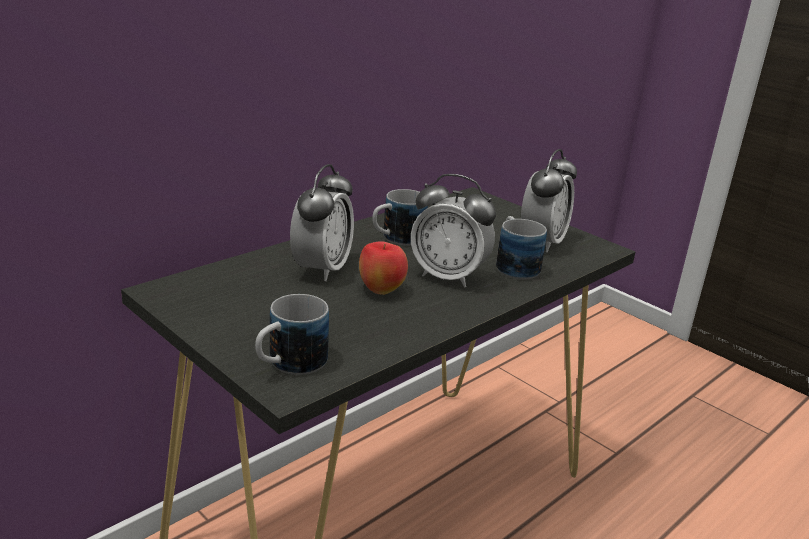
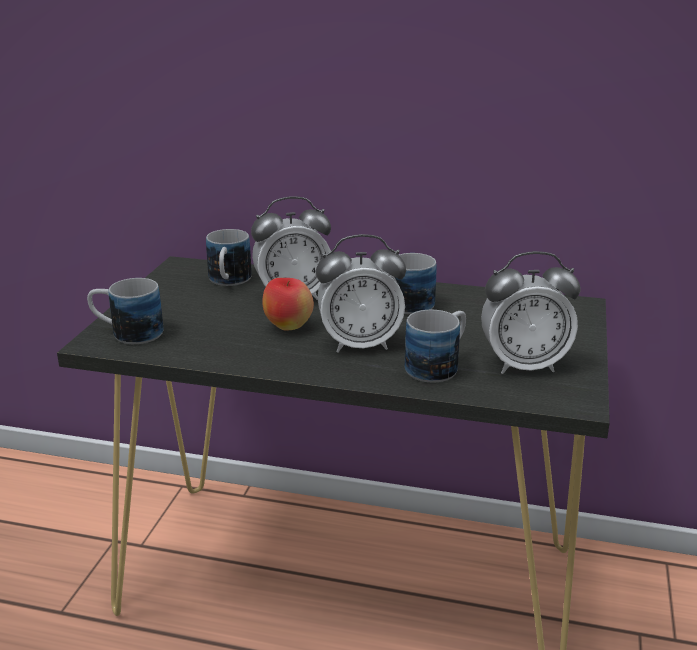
camera: 60 degrees right, 0 degrees up
(243, 283) = (228, 282): none -> mug
(448, 277) = (360, 344): alarm clock -> alarm clock turned 90 degrees counterclockwise

